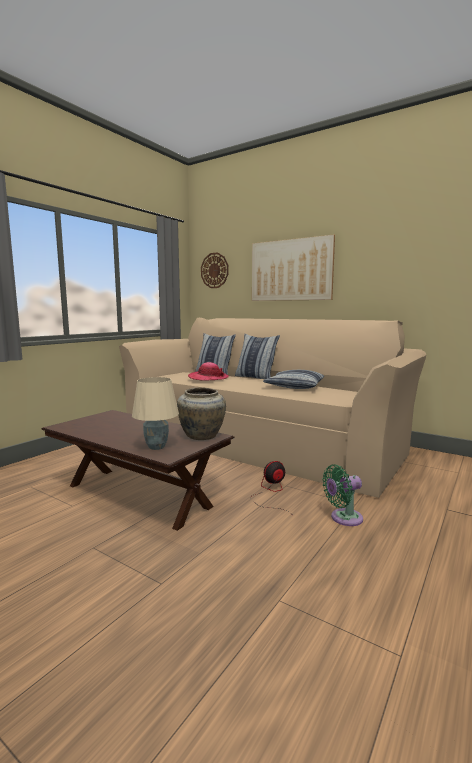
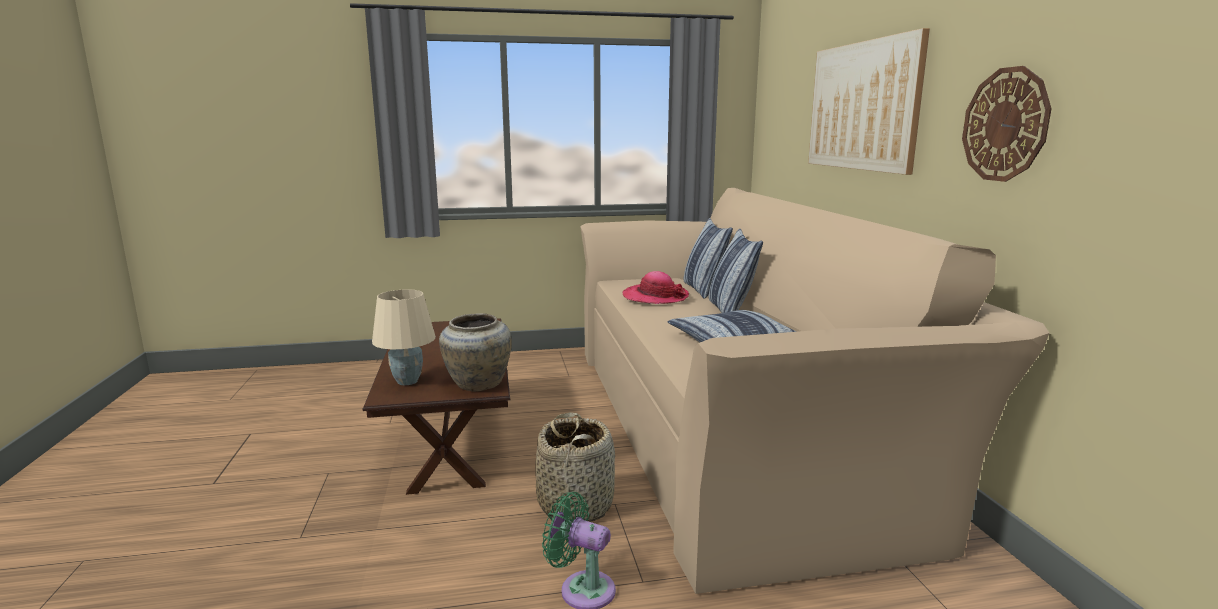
camera: 45 degrees right, 5 degrees up
(214, 270) = (777, 102): wall clock -> wall clock (1005, 125)
(271, 493) = (576, 504): fan -> basket

